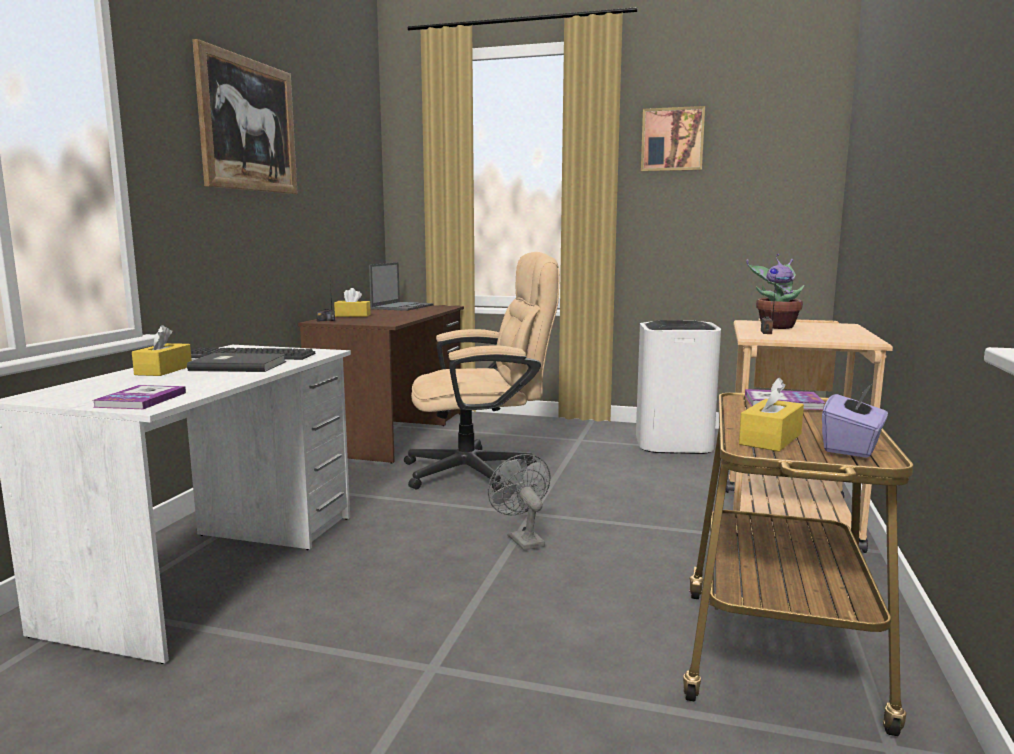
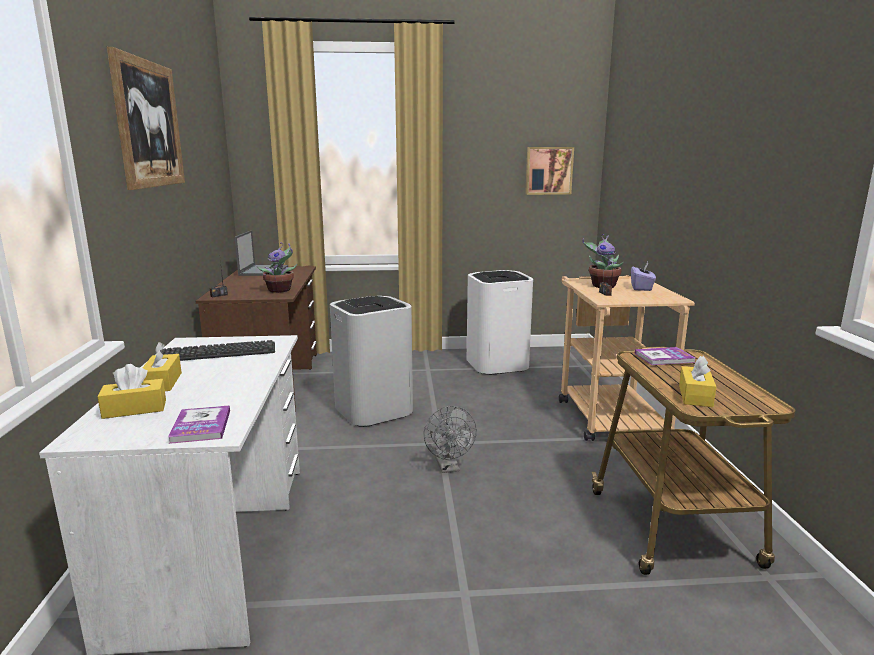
camera: 20 degrees left, 5 degrees up
(238, 365) = (225, 367): grey book -> none
(352, 315) = (234, 286): yellow tissue box -> yellow tissue box (134, 409)
(393, 320) = (281, 290): none -> potted plant
(482, 471) = (374, 410): beige office chair -> white trash can
(522, 539) = (449, 467): grey fan -> grey fan turned 150 degrees counterclockwise
(672, 140) = (481, 128): picture -> picture (548, 170)
(852, 447) = (749, 397): purple tissue box -> purple tissue box (641, 288)

